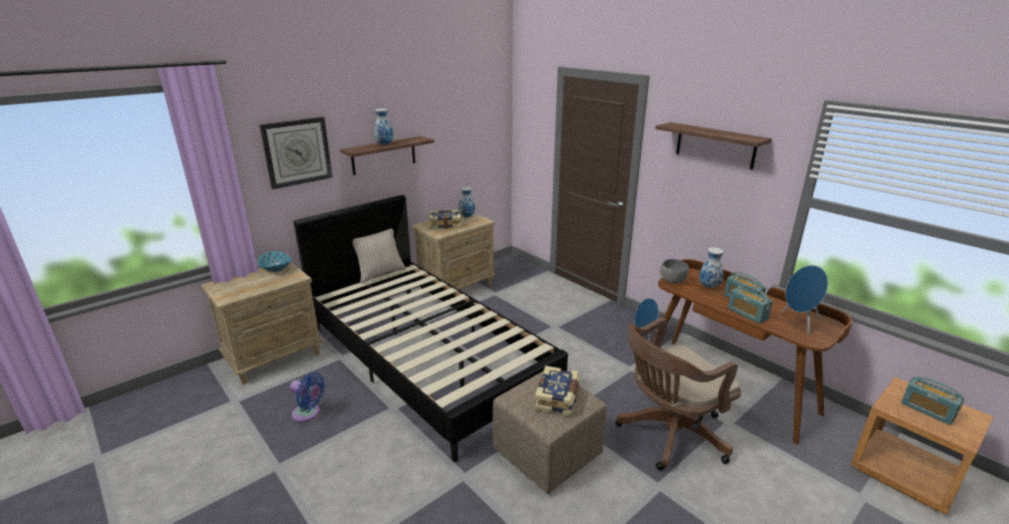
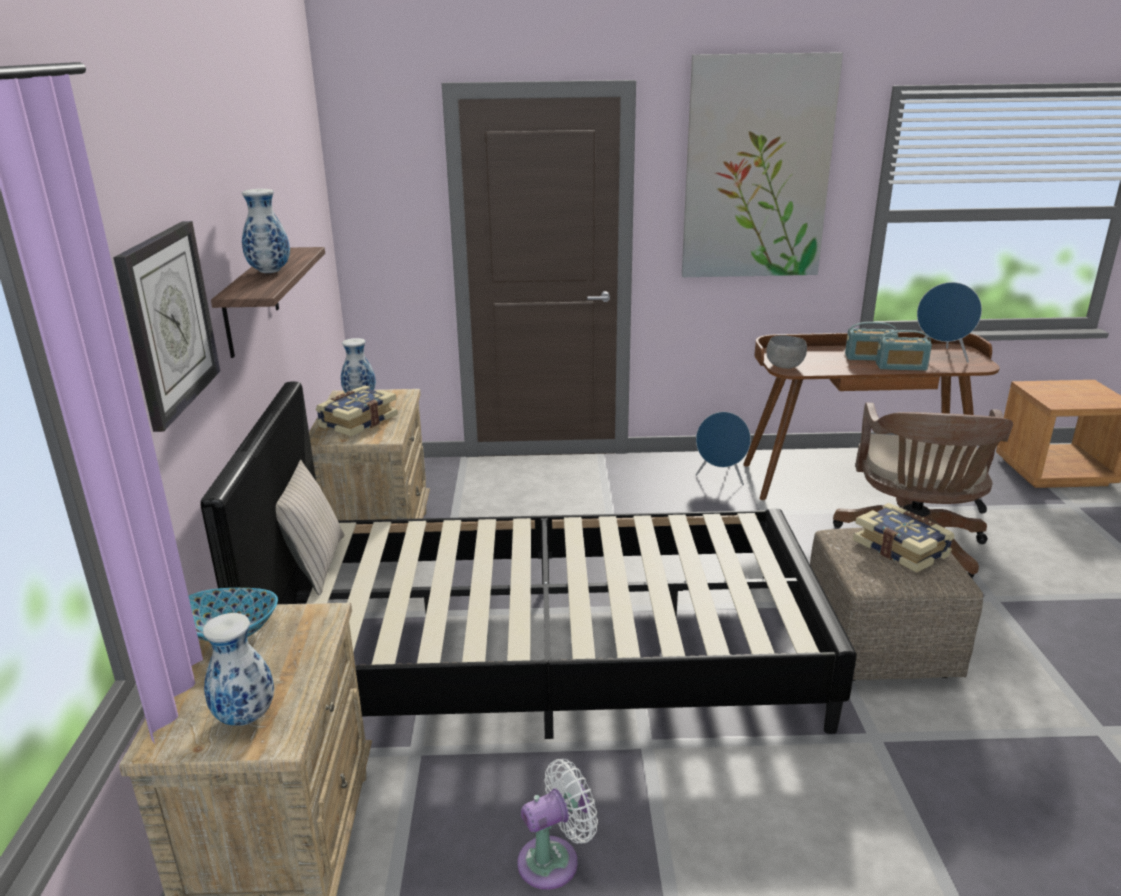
camera: 50 degrees left, 0 degrees up
(308, 413) = (554, 860): blue fan -> white fan
(709, 286) = (820, 357): vase -> vase (247, 717)
(715, 145) = (757, 169): shelf -> picture
(927, 410) = (1071, 394): radio -> none

